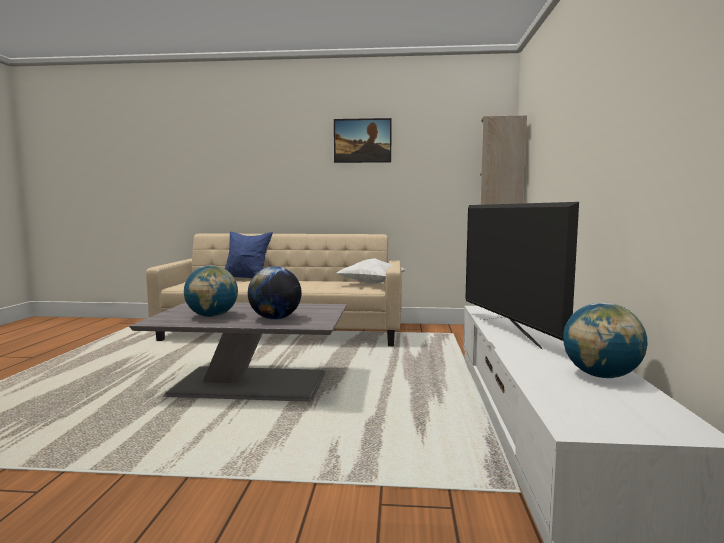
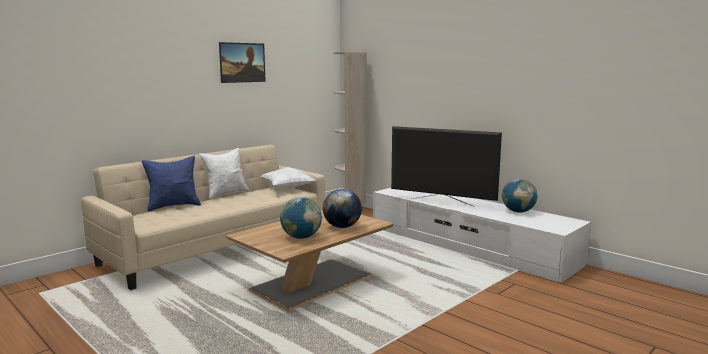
camera: 50 degrees left, 5 degrees up
(253, 384) = (313, 282): grey coffee table -> brown coffee table
(311, 279) = (226, 194): none -> white pillow

